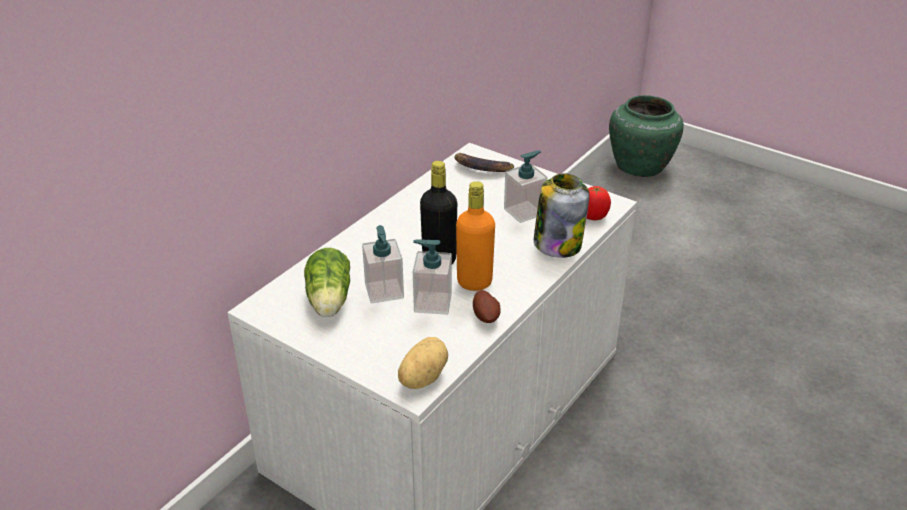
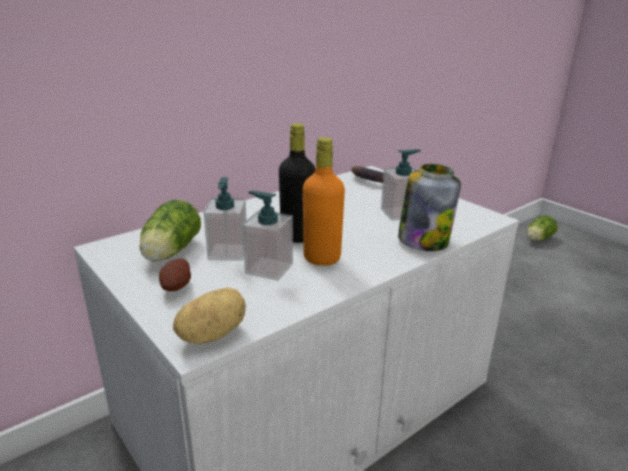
camera: 15 degrees right, 10 degrees down
(486, 316) = (318, 289): potato -> potato (178, 287)
(593, 217) = (469, 225): tomato -> none
(641, 167) = (538, 239): green vase -> lettuce

